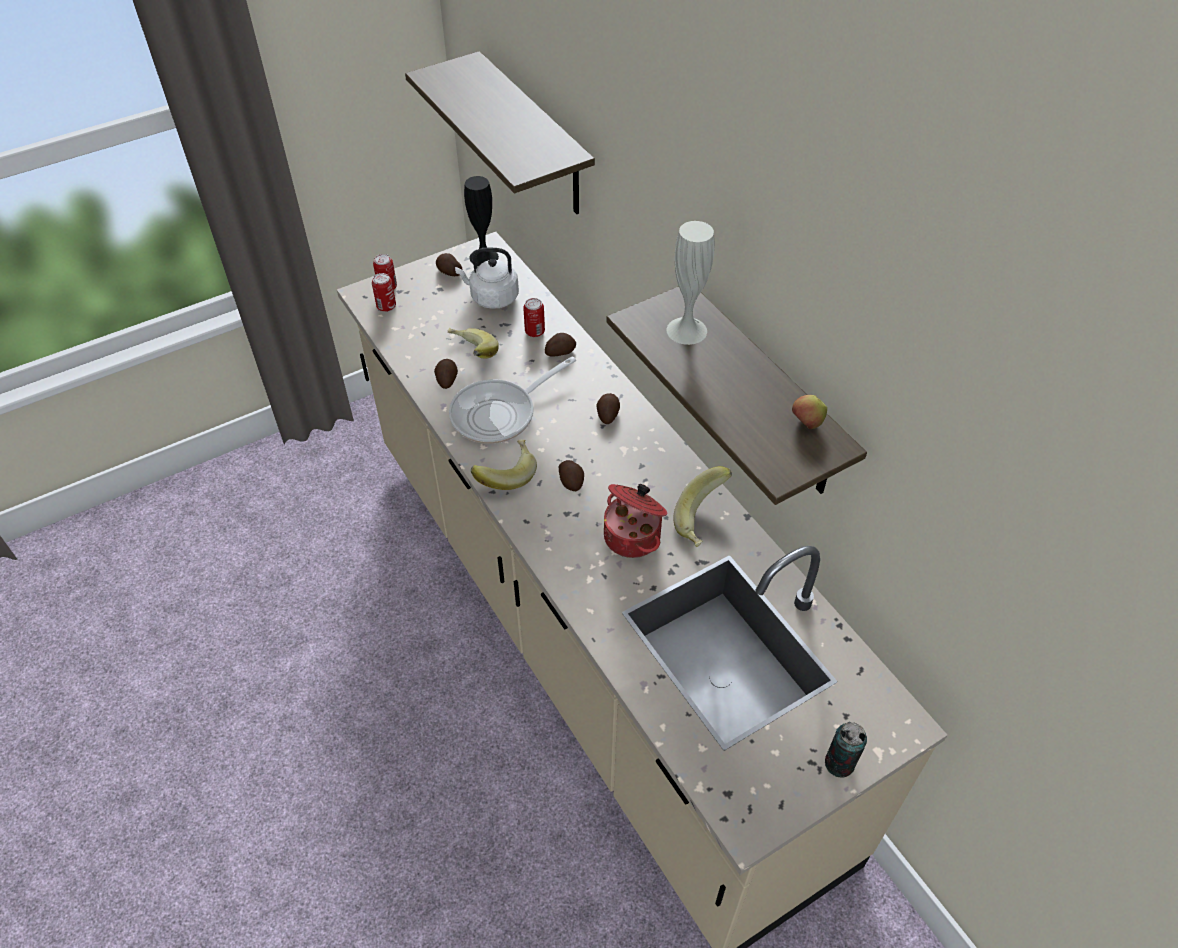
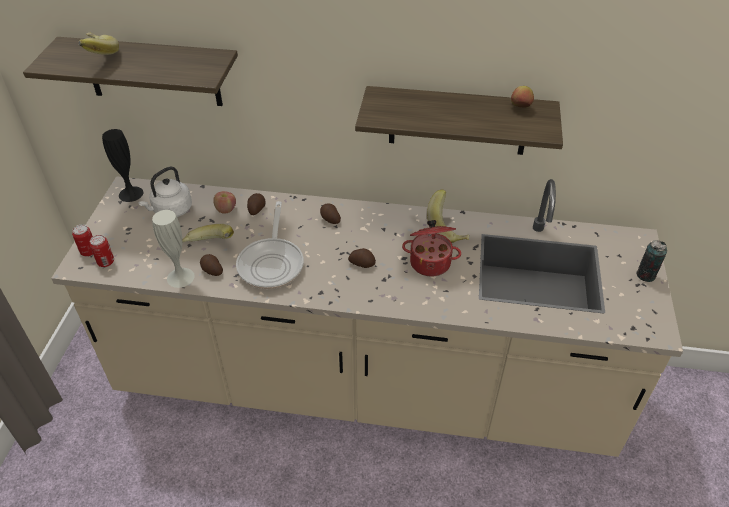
camera: 50 degrees left, 5 degrees down
(449, 272) = (120, 216): potato -> none
(505, 475) = (324, 289): banana -> banana (97, 56)
(534, 331) = (226, 209): can -> apple
(686, 330) = (404, 106): white vase -> white vase (180, 277)

